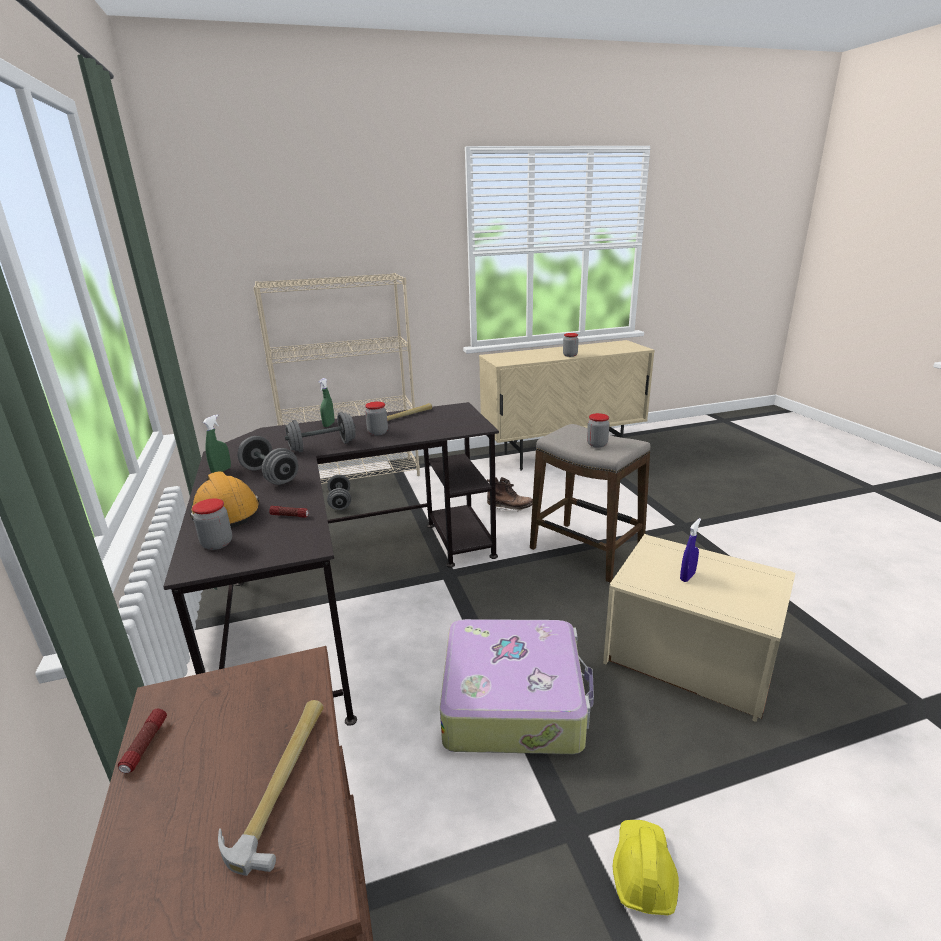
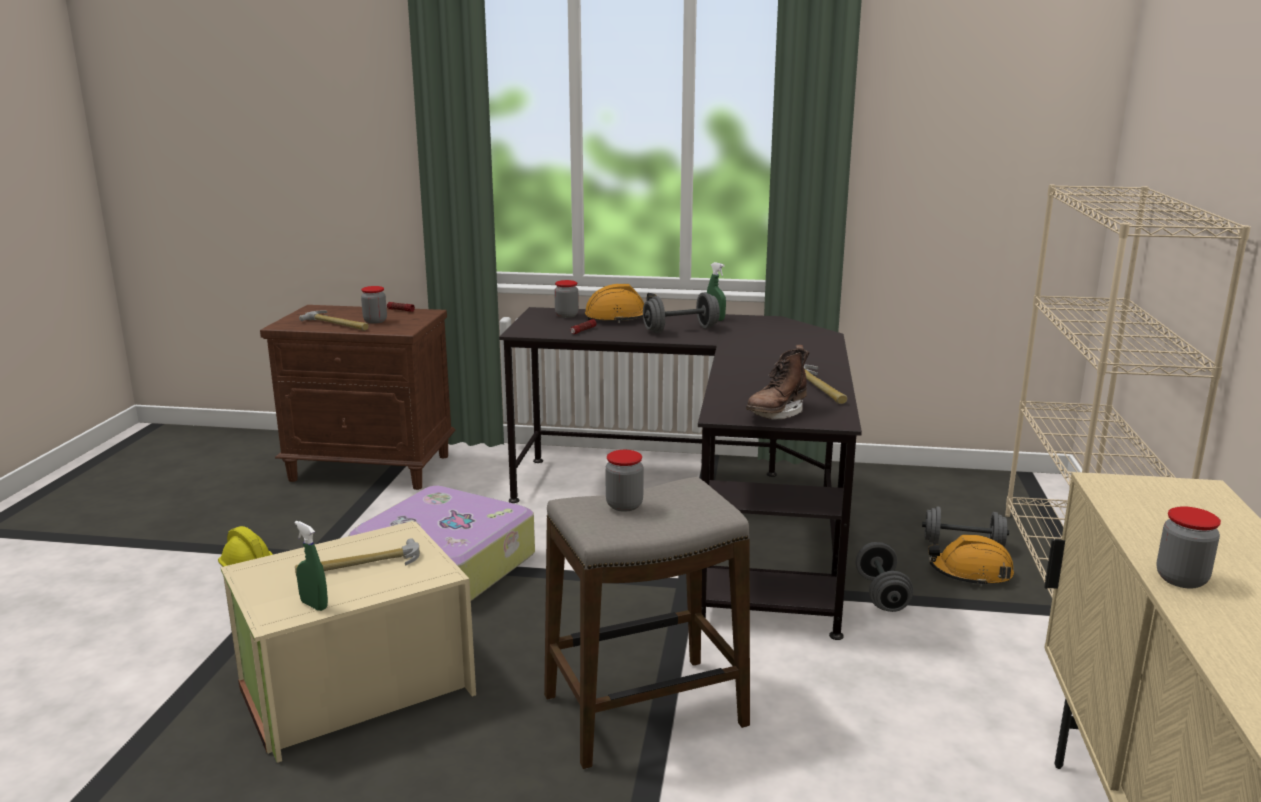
camera: 115 degrees right, 5 degrees down
(322, 446) = (741, 348): grey dumbbell -> grey dumbbell (881, 594)
(329, 425) = (821, 355): green spray bottle -> green spray bottle (314, 605)
(374, 497) = (970, 573): none -> orange hard hat
(377, 432) = (762, 370): jar -> jar (375, 321)
(509, 509) = (852, 687): brown boot -> brown boot (776, 414)
(687, 576) = (359, 564): blue spray bottle -> hammer

